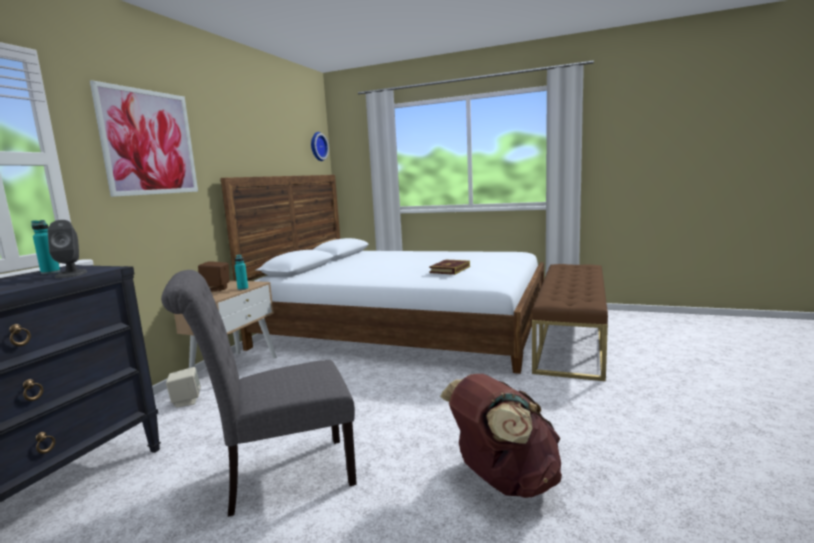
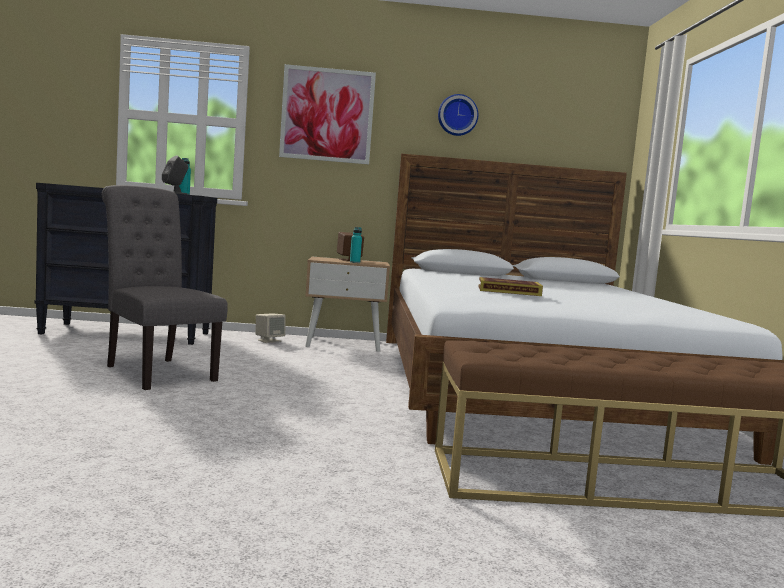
camera: 65 degrees right, 5 degrees down
(317, 146) = (602, 131): wall clock -> wall clock (457, 115)
(504, 481) = (147, 434): brown backpack -> none

